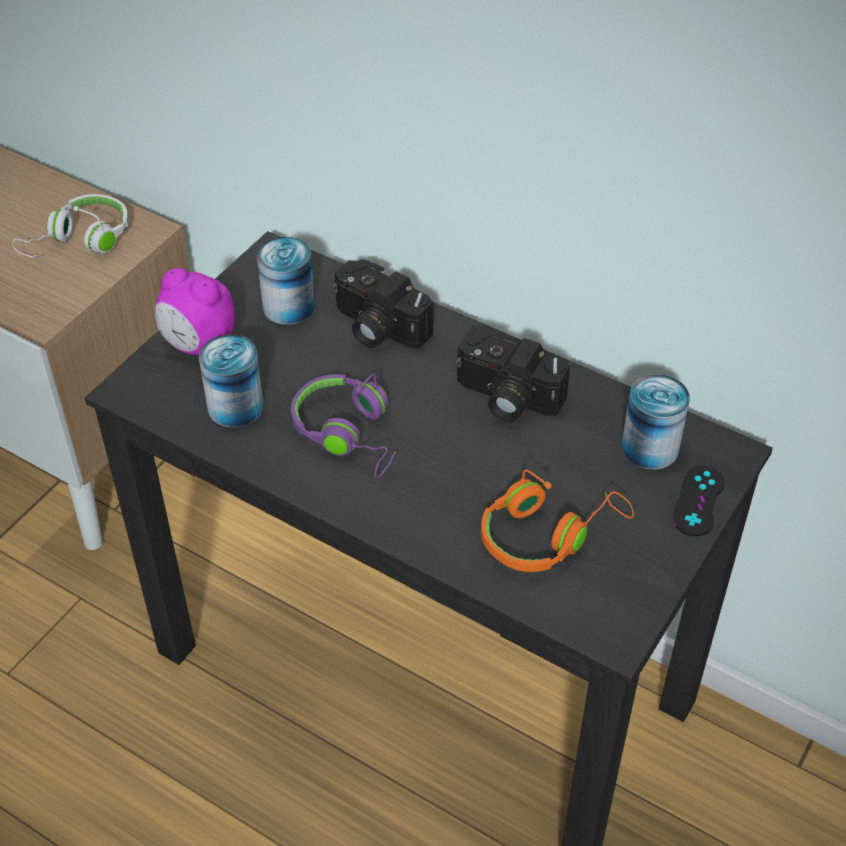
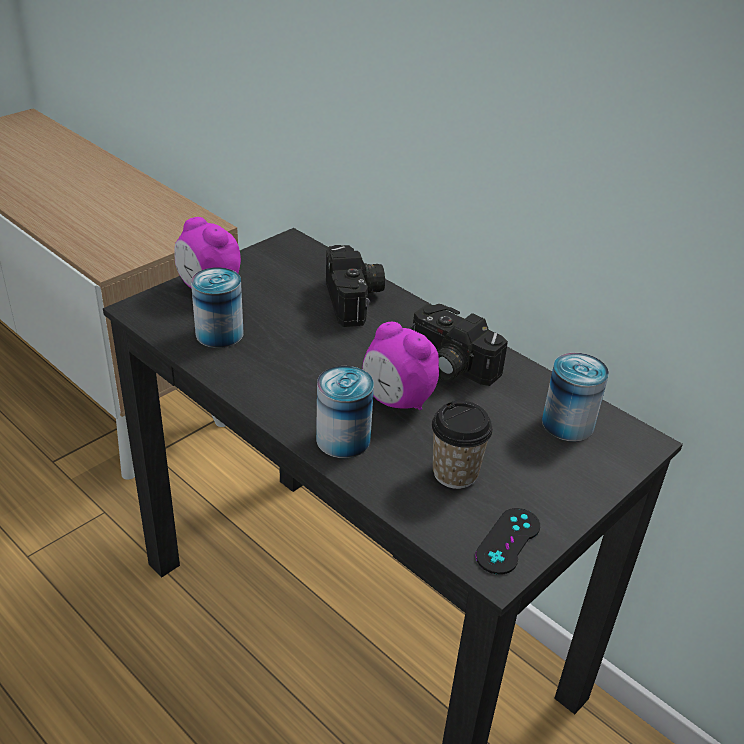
camera: 10 degrees right, 10 degrees down
(80, 240) = (157, 224): white headphones -> none
(288, 306) = (290, 276): can -> can (343, 439)
(349, 433) = (306, 368): purple headphones -> none
(376, 327) = (356, 300): camera -> camera turned 150 degrees counterclockwise
(461, 456) = (397, 400): none -> alarm clock
(547, 534) = (455, 473): orange headphones -> cup
(698, 501) = (603, 473): black game controller -> black game controller (508, 541)

